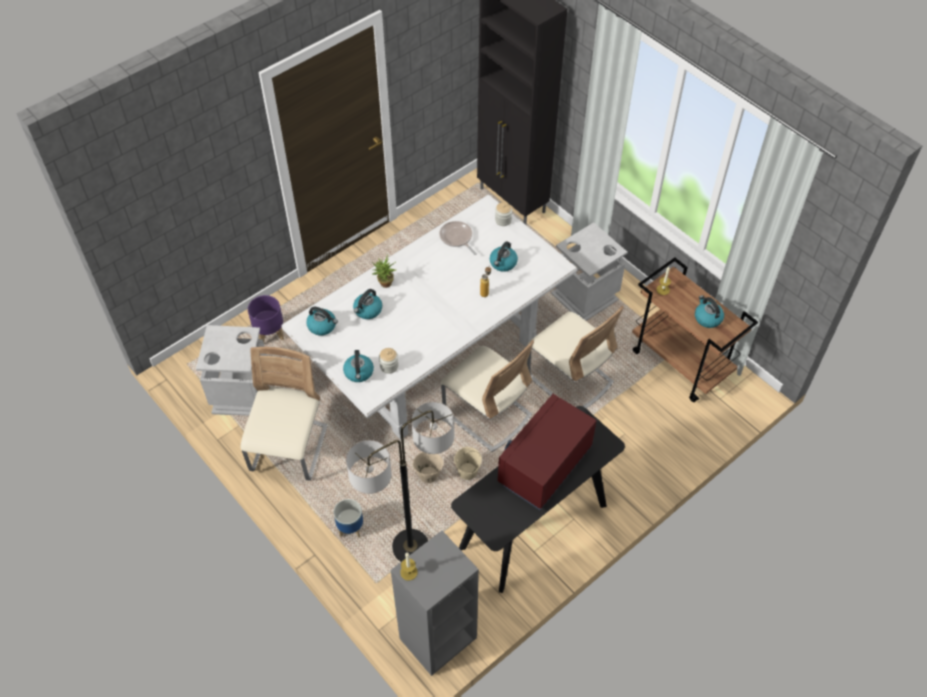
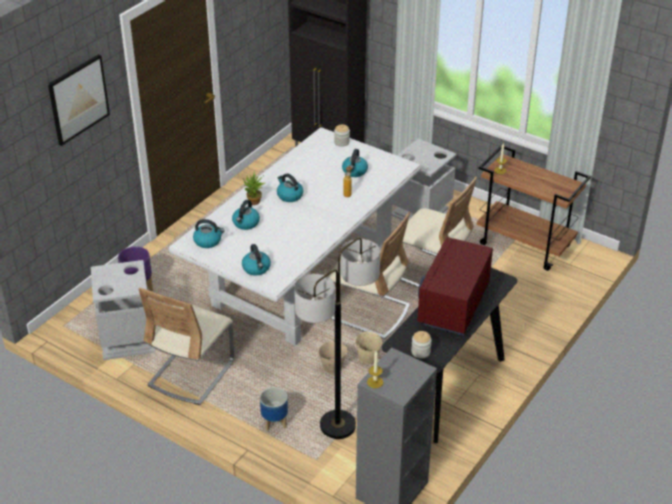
camera: 15 degrees left, 15 degrees down
(205, 159) = (78, 99): none -> picture
(289, 450) = (191, 373): beige chair -> beige chair turned 150 degrees counterclockwise
(389, 366) = (282, 259): jar -> jar (420, 352)
(457, 238) = (305, 160): frying pan -> none
(707, 318) = (546, 183): kettle -> kettle (289, 196)

